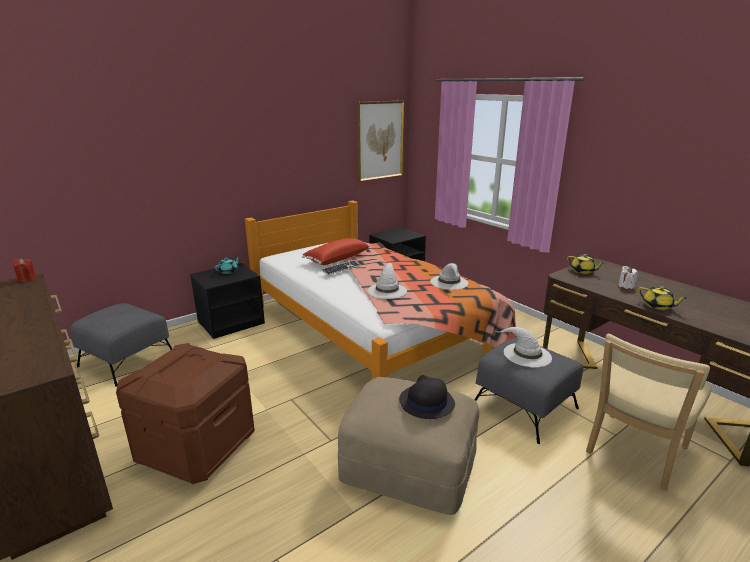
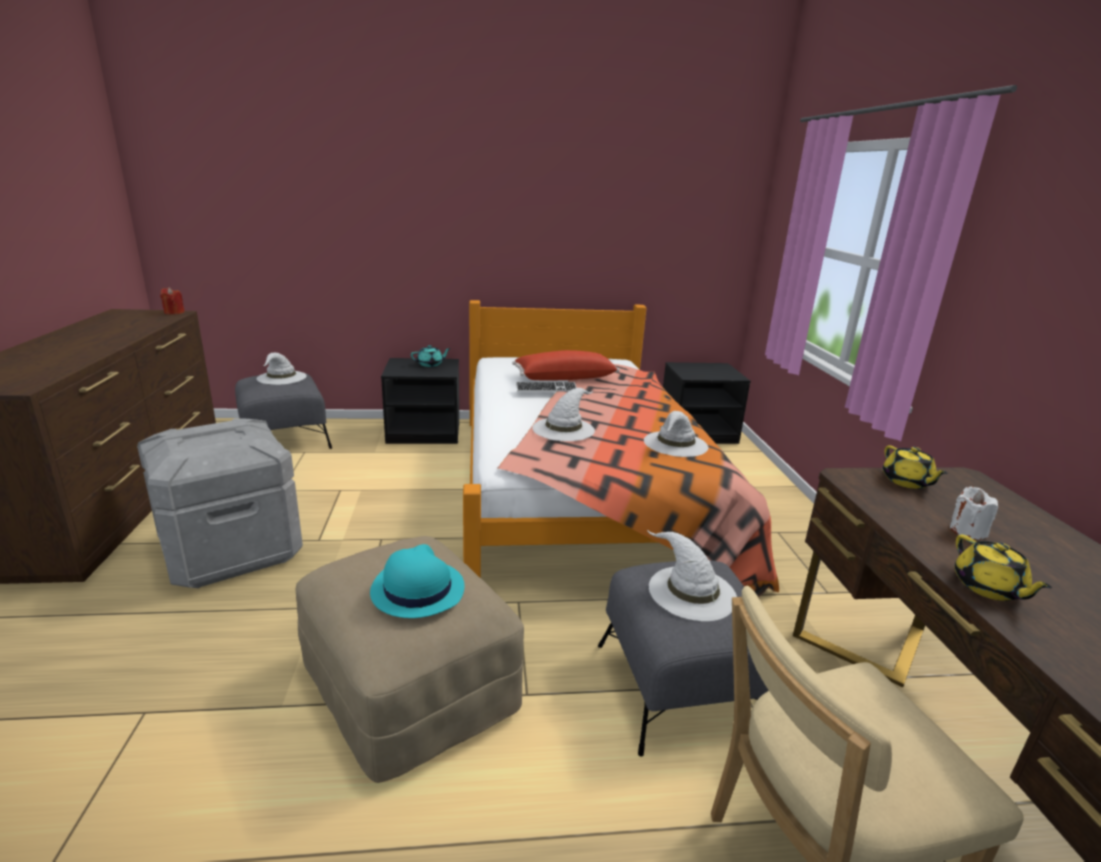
camera: 30 degrees right, 0 degrees up
(115, 311) = (281, 377): none -> white hat
(197, 448) = (231, 551): brown storage box -> grey storage box
(380, 140) = (708, 219): picture -> none
(426, 402) = (417, 589): black hat -> turquoise hat

